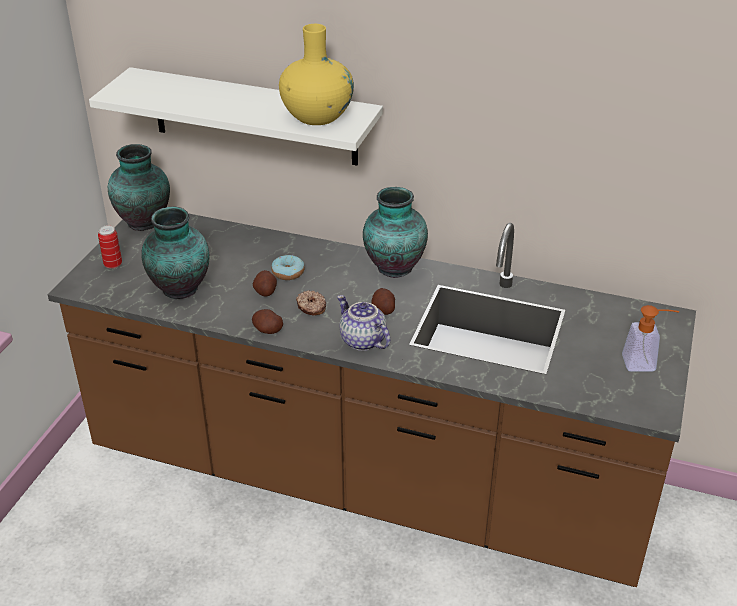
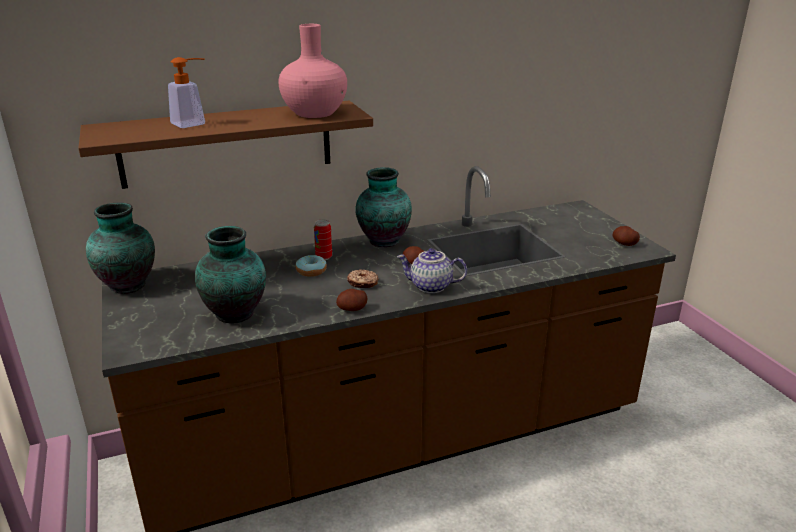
camera: 40 degrees left, 10 degrees down
(113, 265) = (142, 323): can -> can (324, 257)
(254, 117) = (227, 144): white shelf -> brown shelf
(265, 291) = (311, 288): potato -> potato (624, 243)
(317, 116) = (314, 113): yellow vase -> pink vase
(645, 363) = (603, 231): soap dispenser -> soap dispenser (194, 123)

